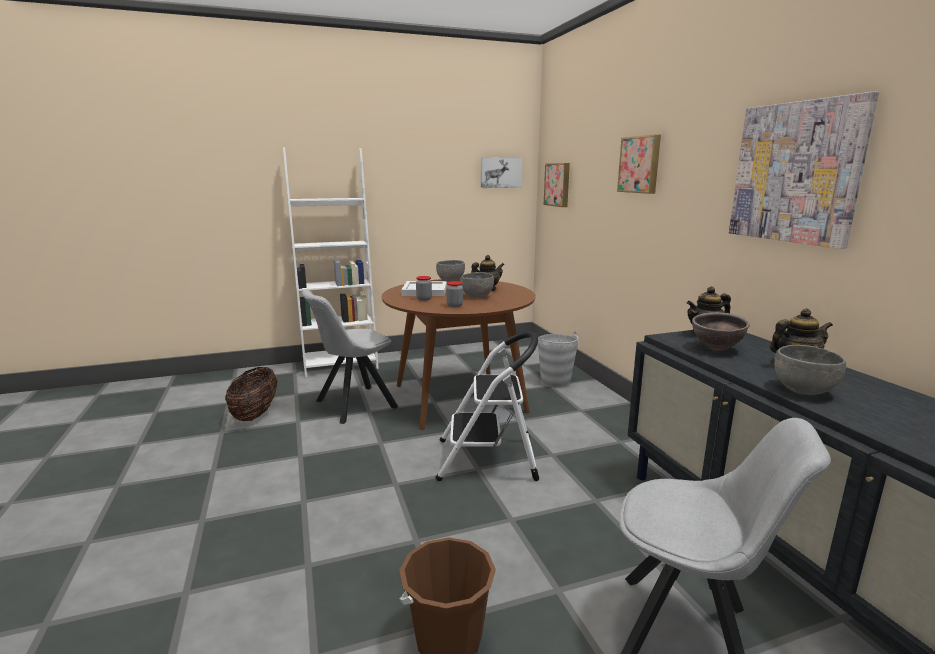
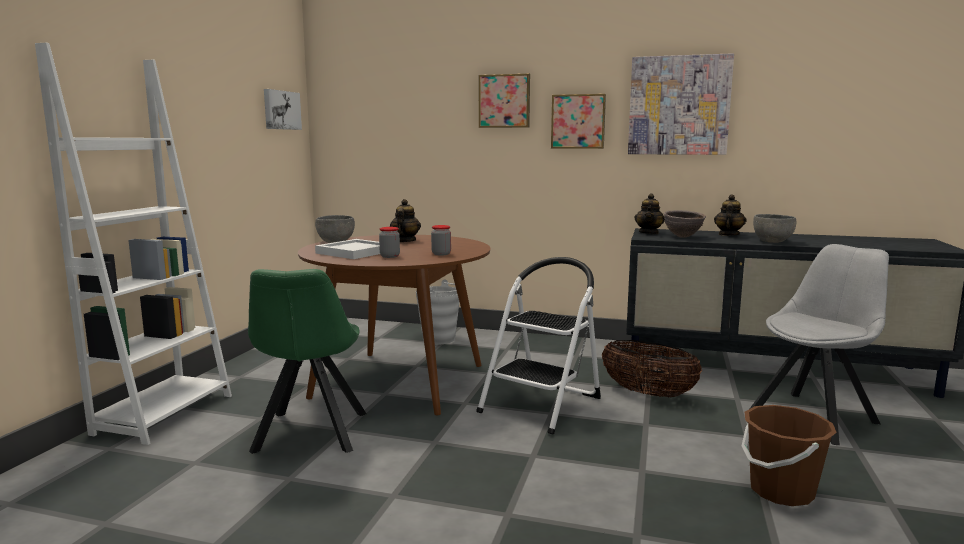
camera: 55 degrees left, 5 degrees down
(255, 414) = (201, 506): basket -> basket (648, 393)
(354, 405) = (310, 433): grey chair -> green chair
(477, 297) = (424, 246): grey bowl -> none
(558, 184) = (359, 125): picture -> picture (578, 121)

